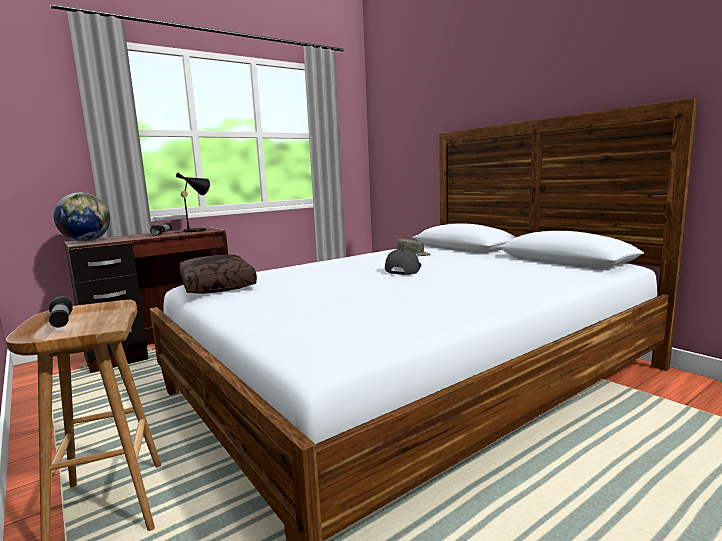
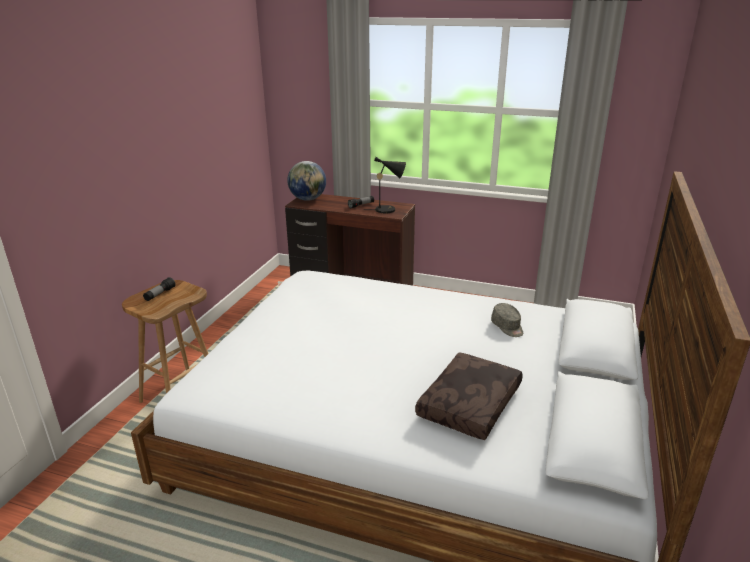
camera: 55 degrees right, 15 degrees up
(219, 285) = (308, 286): brown pillow -> brown pillow (471, 405)
(402, 269) = (426, 344): grey cap -> none

